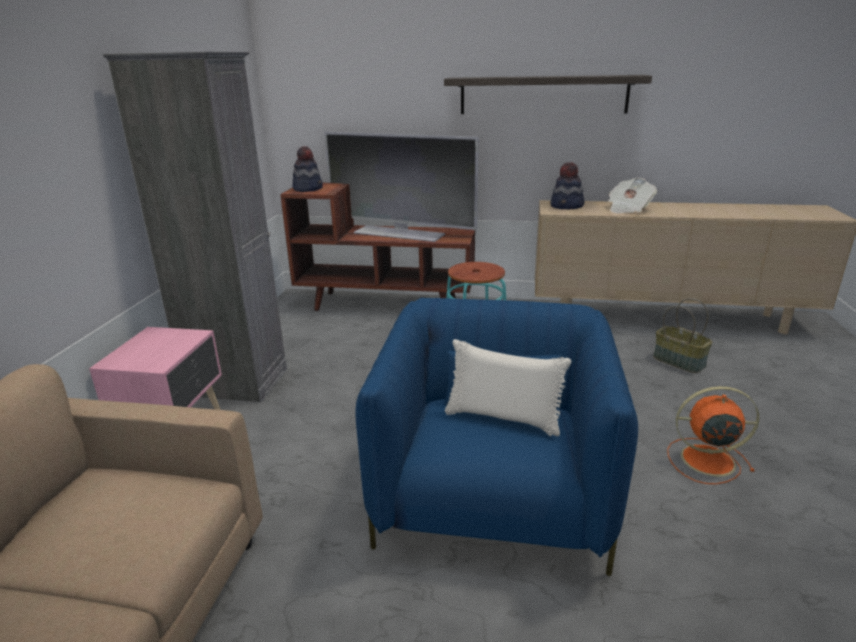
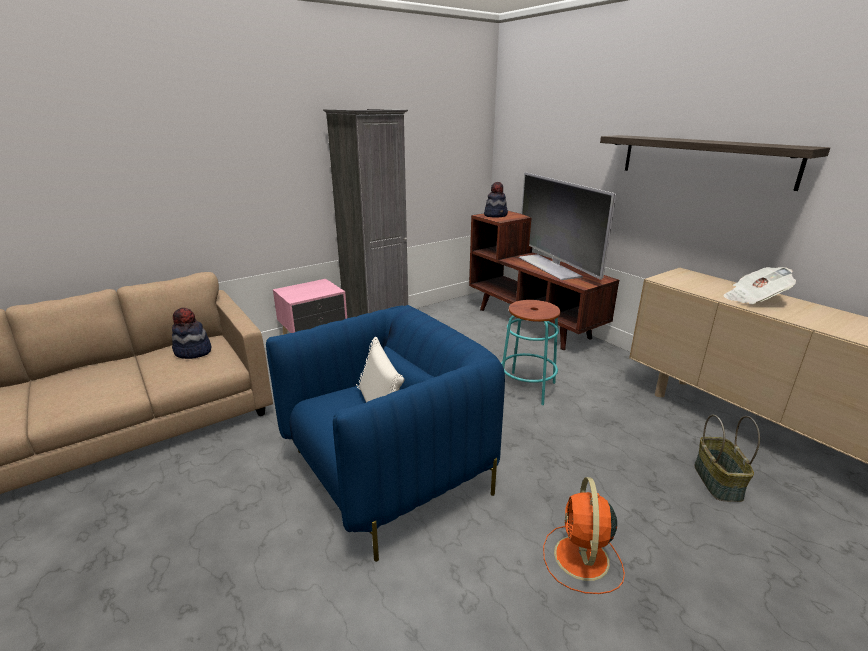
camera: 45 degrees right, 0 degrees up
(567, 206) = (690, 279): hat -> hat (193, 352)
(705, 460) = (581, 559): orange fan -> orange fan turned 135 degrees counterclockwise

